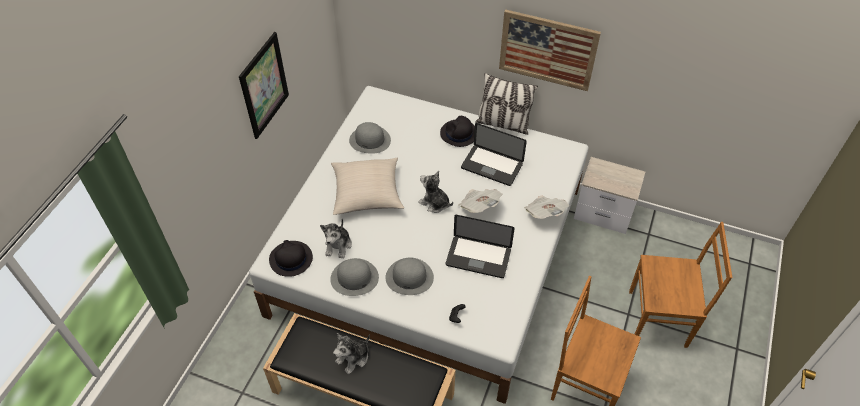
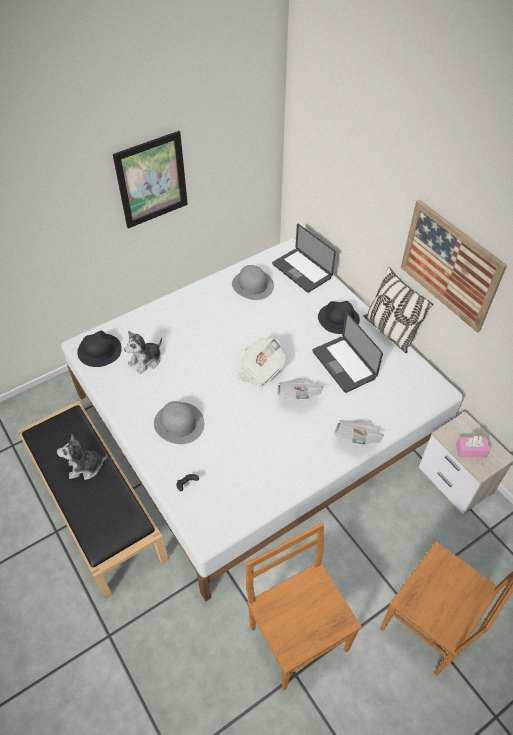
camera: 35 degrees right, 0 degrees up
(354, 278) = (133, 396): grey hat -> none
(367, 193) = (209, 329): beige pillow -> none
(434, 203) = (260, 370): plush toy -> newspaper
(478, 257) = (255, 442): laptop -> laptop (301, 271)
(615, 181) = (471, 450): none -> pink tissue box

